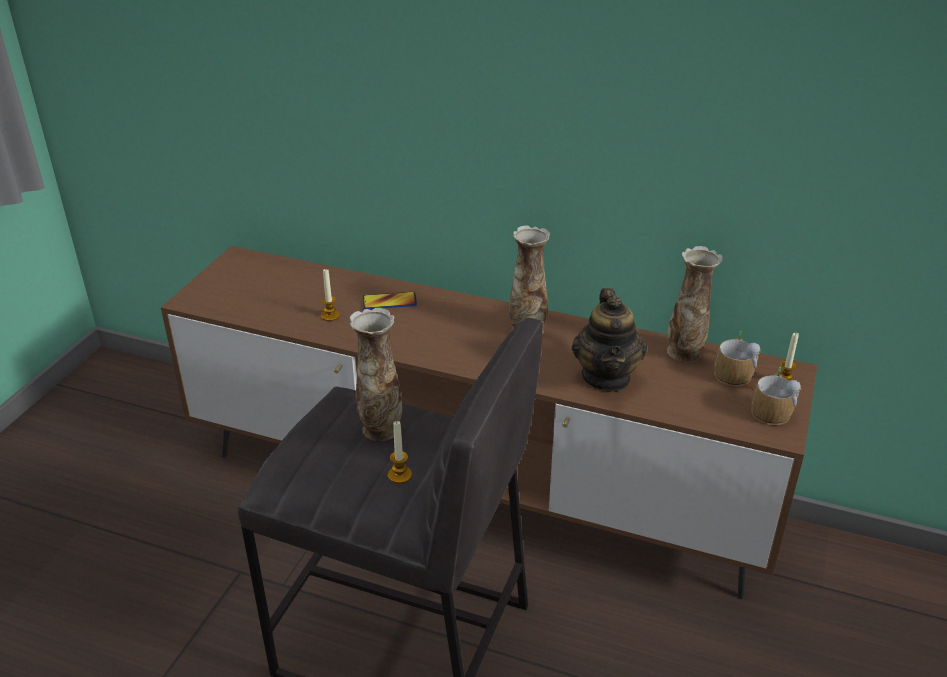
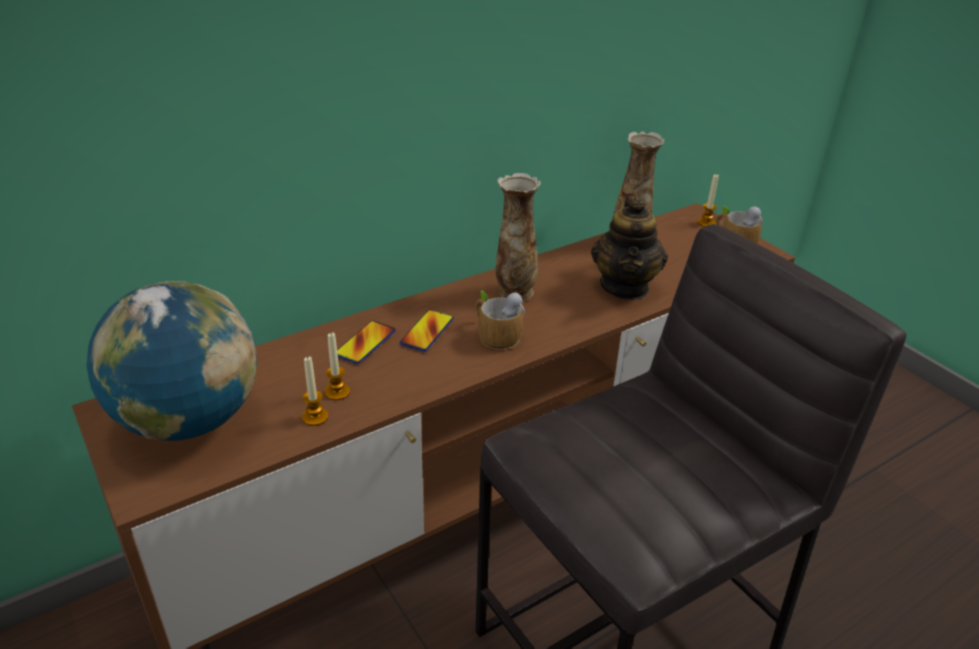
camera: 55 degrees left, 0 degrees up
(254, 283) = (189, 420): none -> globe
(380, 427) = (615, 432): vase -> none
(399, 475) = (702, 453): candle -> candle (315, 417)
(431, 318) = (427, 331): none -> phone
(607, 377) = (625, 286): teapot -> teapot turned 60 degrees clockwise
(734, 371) = (674, 233): mug -> mug (495, 333)

